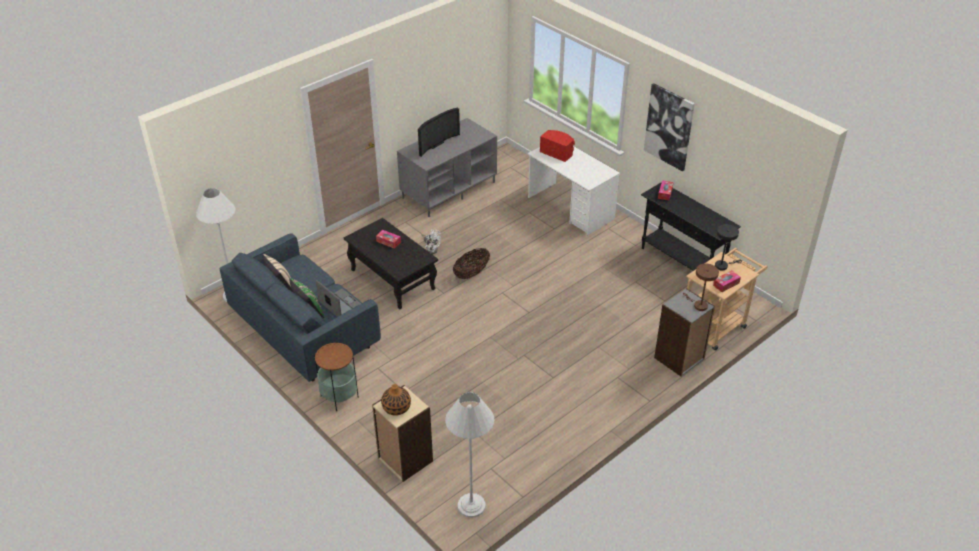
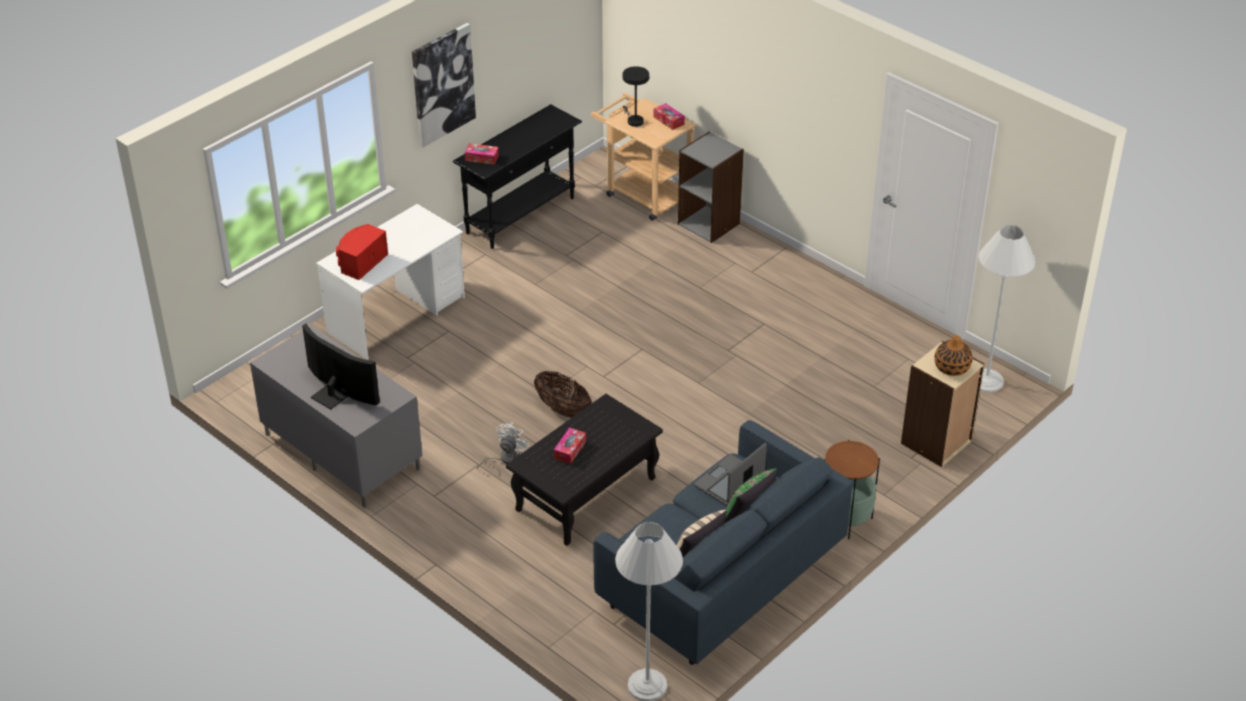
camera: 95 degrees left, 0 degrees up
(698, 305) = (710, 142): brown table lamp -> none

